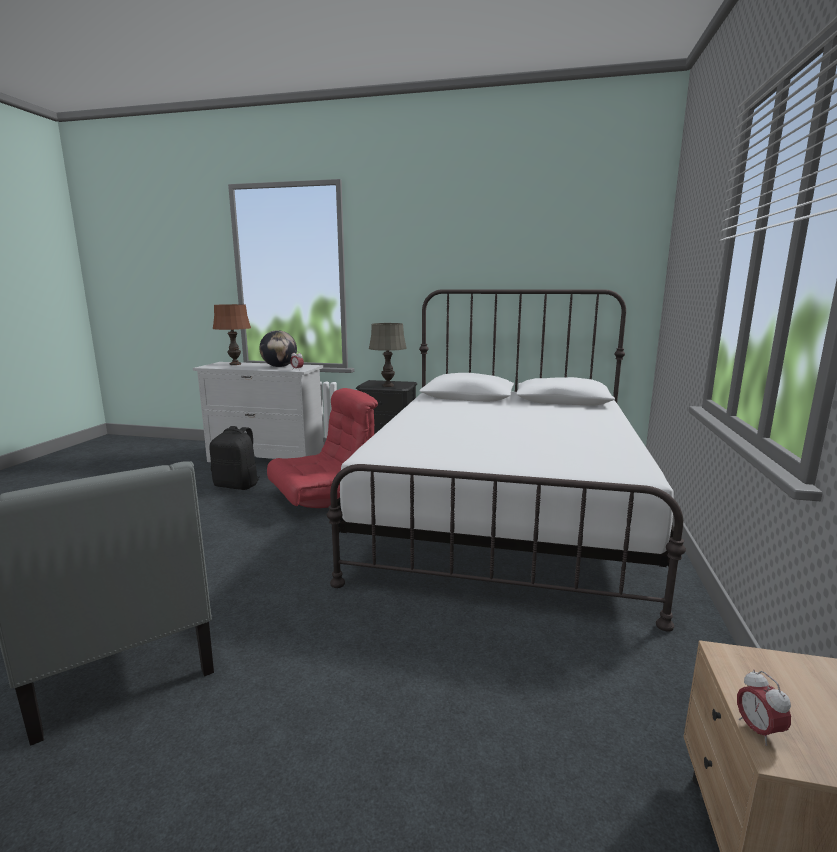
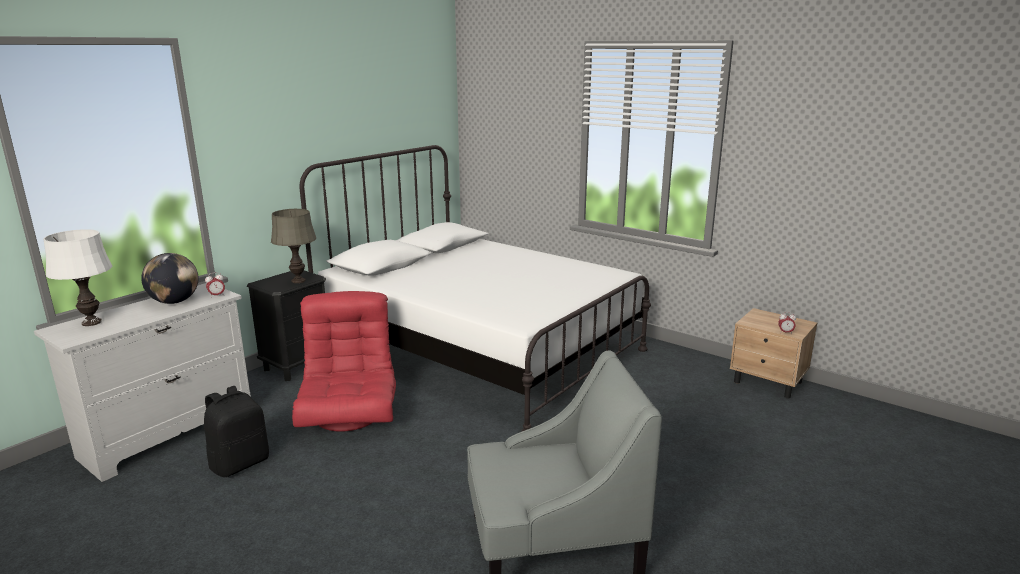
camera: 65 degrees left, 5 degrees up
(235, 364) = (92, 322): brown table lamp -> white table lamp

